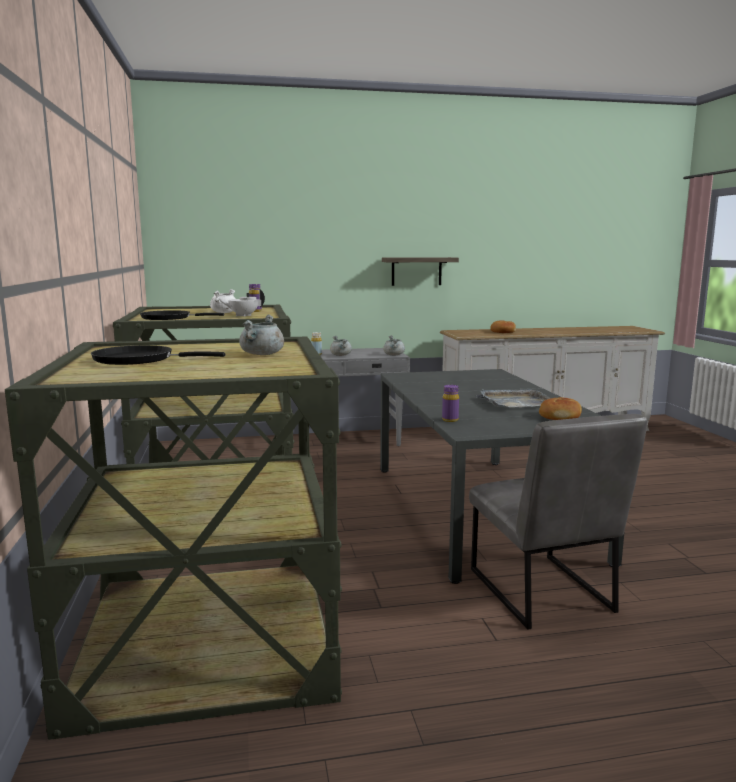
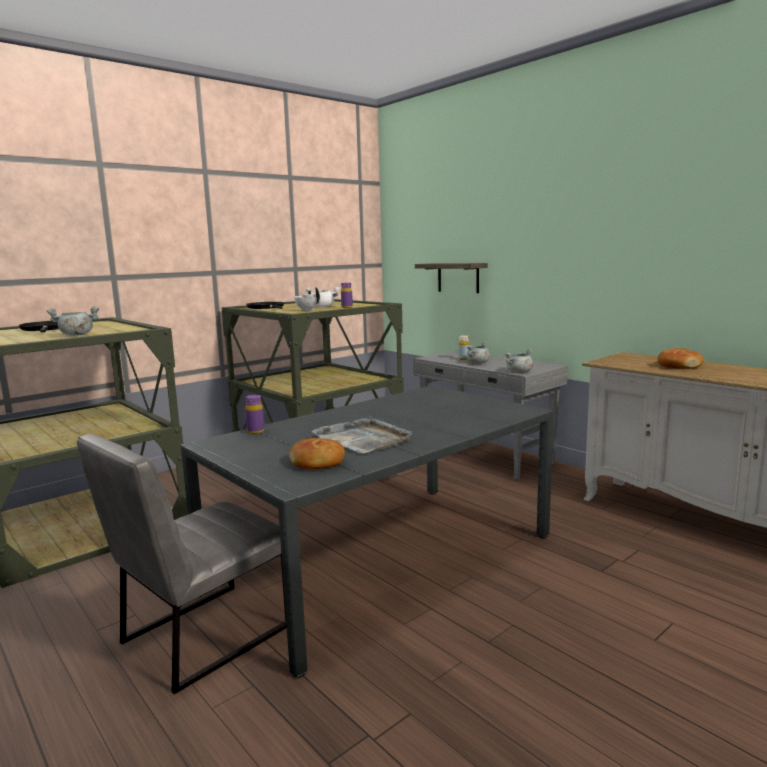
camera: 60 degrees right, 0 degrees up
(416, 271) = (601, 272): shelf -> shelf (458, 277)

